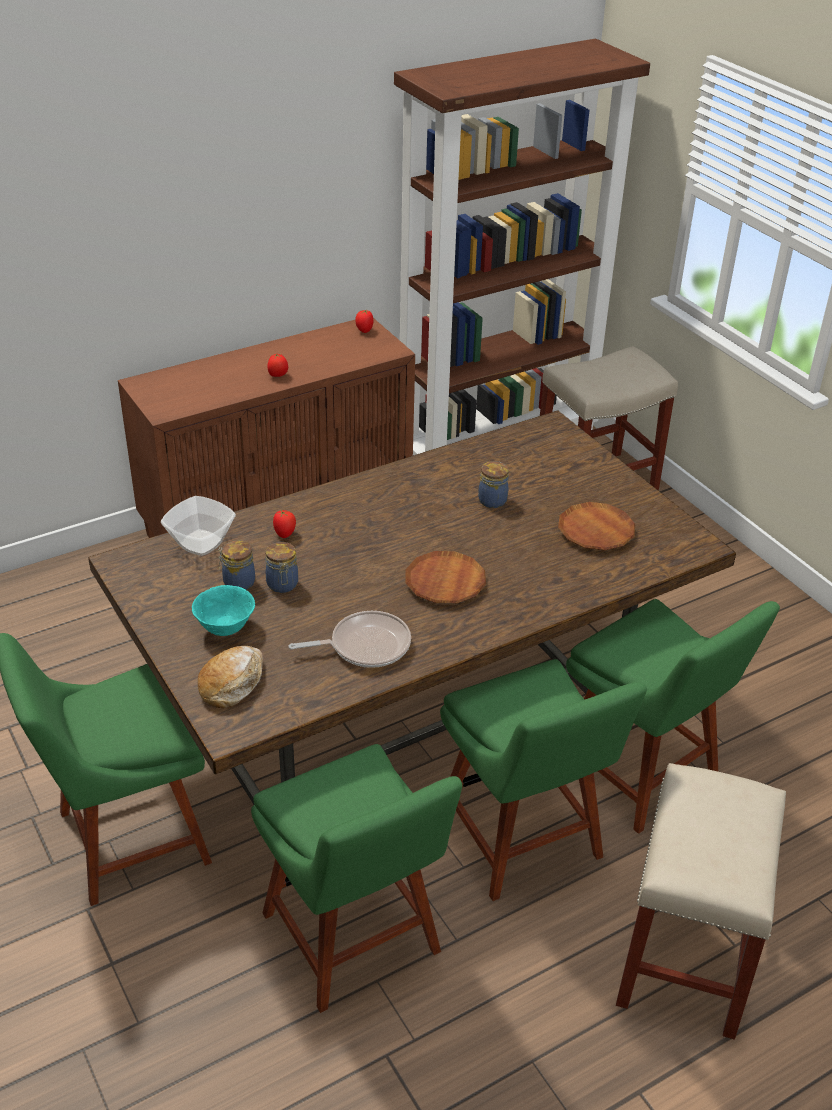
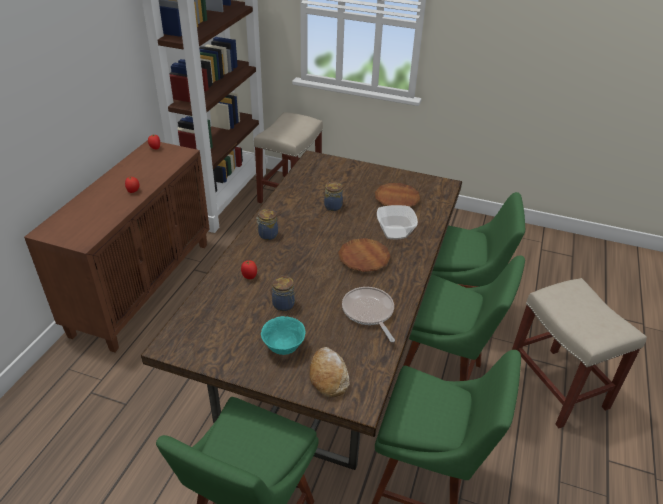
camera: 40 degrees left, 0 degrees up
(201, 544) = (206, 307): bowl -> bowl (395, 233)
(237, 582) = (257, 317): jar -> jar (267, 235)
(365, 645) = (369, 312): frying pan -> frying pan turned 60 degrees counterclockwise

